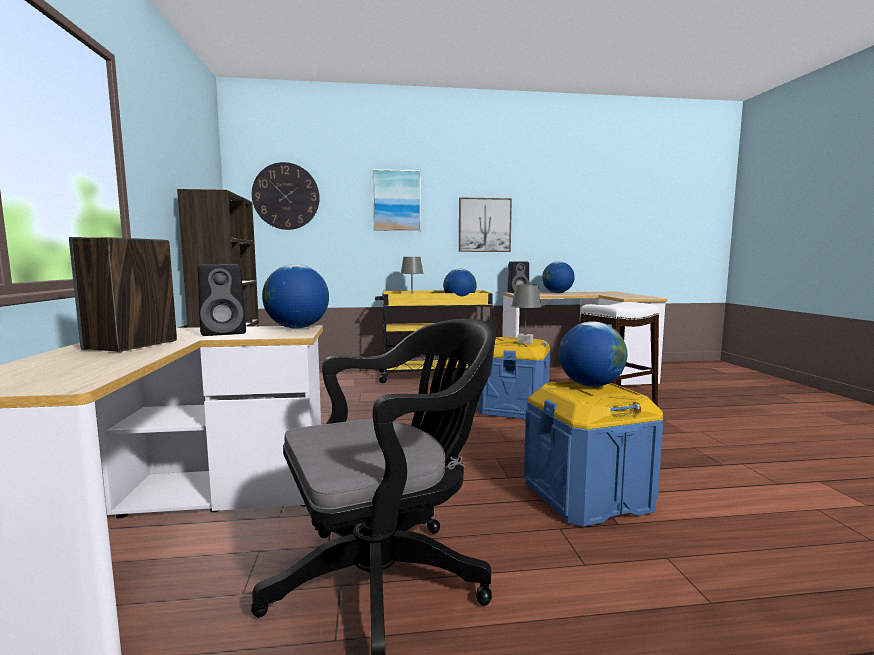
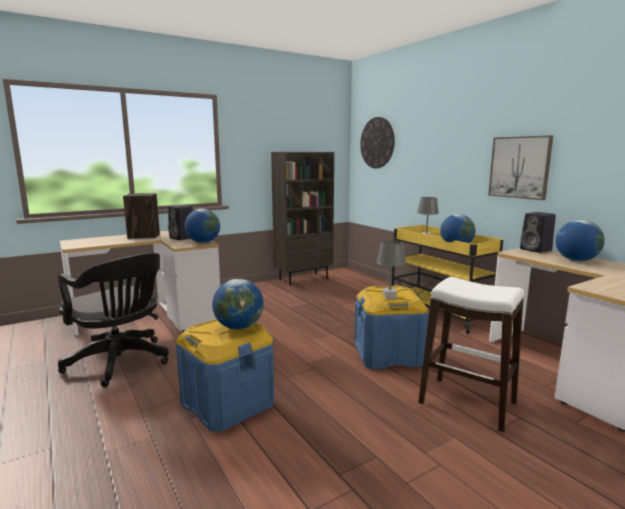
camera: 65 degrees right, 5 degrees up
(396, 200) = (443, 143): picture -> none

